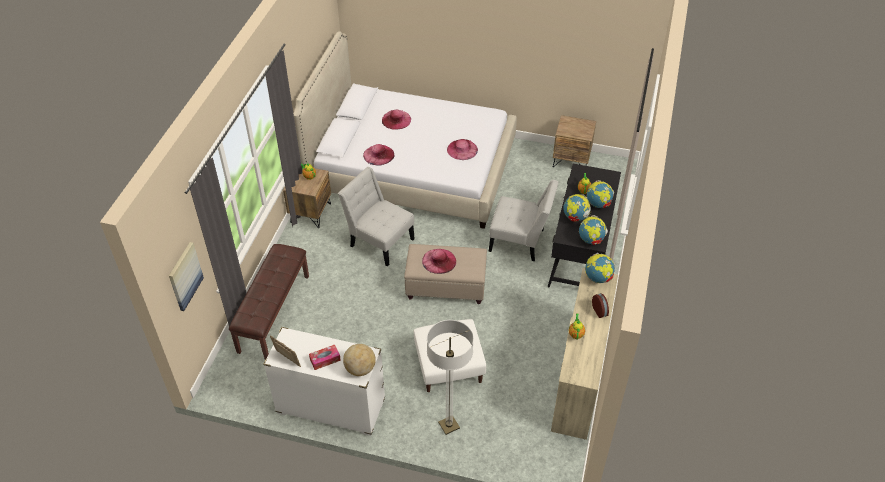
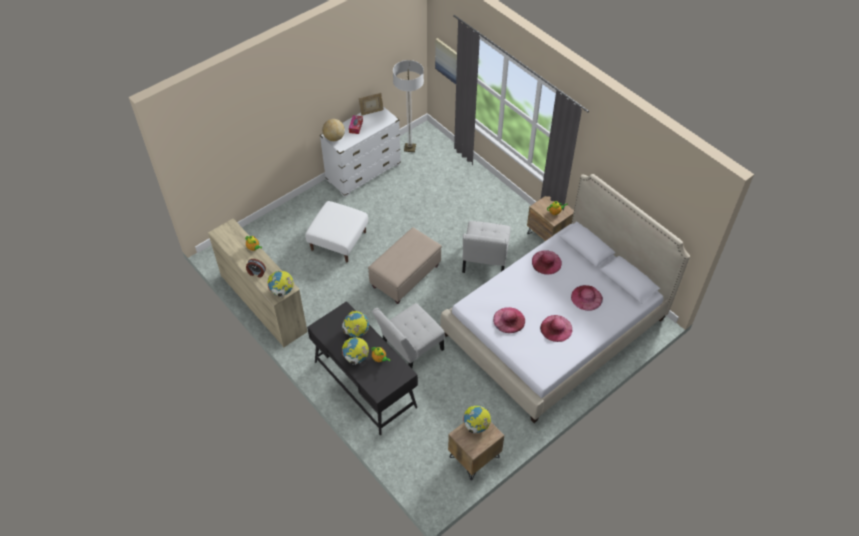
camera: 125 degrees right, 5 degrees up
(273, 313) = (462, 177): brown bench -> none
(379, 241) = (484, 262): white chair -> white chair turned 120 degrees clockwise
(439, 261) = (408, 251): pink hat -> pink hat (556, 328)
(449, 425) = (298, 217): floor lamp -> floor lamp (410, 148)
(591, 240) = (326, 326): globe -> globe (476, 426)

